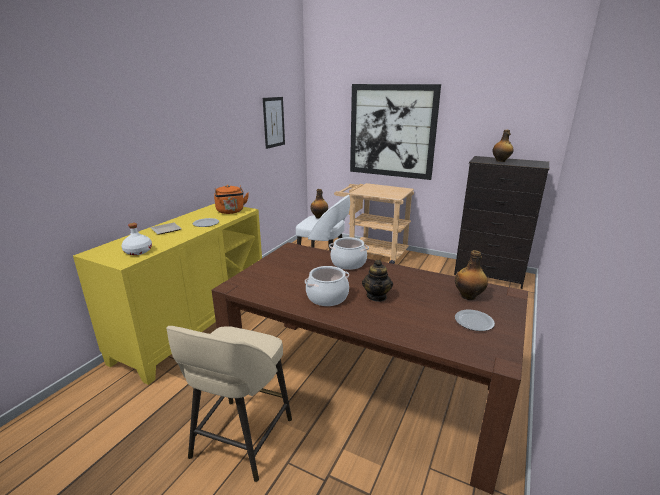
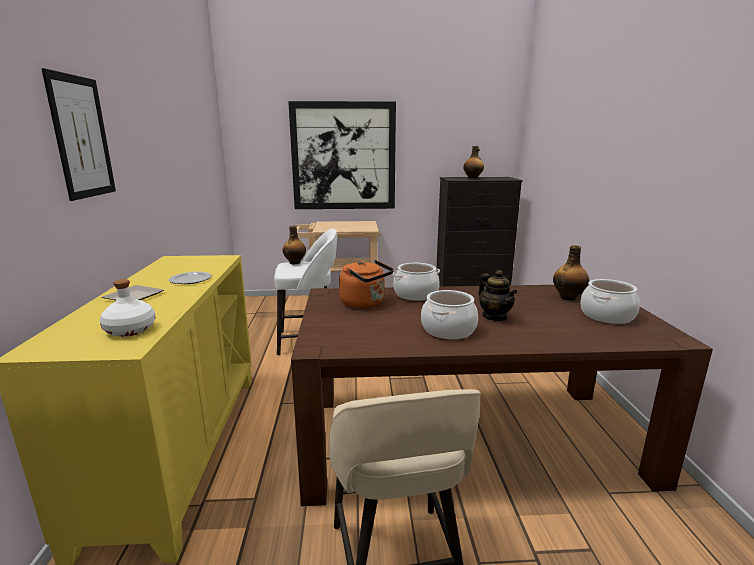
camera: 30 degrees left, 5 degrees down
(231, 211) = (205, 262): orange kettle -> orange kettle (365, 303)
(273, 122) = (199, 146): picture -> picture (81, 137)
(473, 322) = (607, 316): plate -> cooking pot

